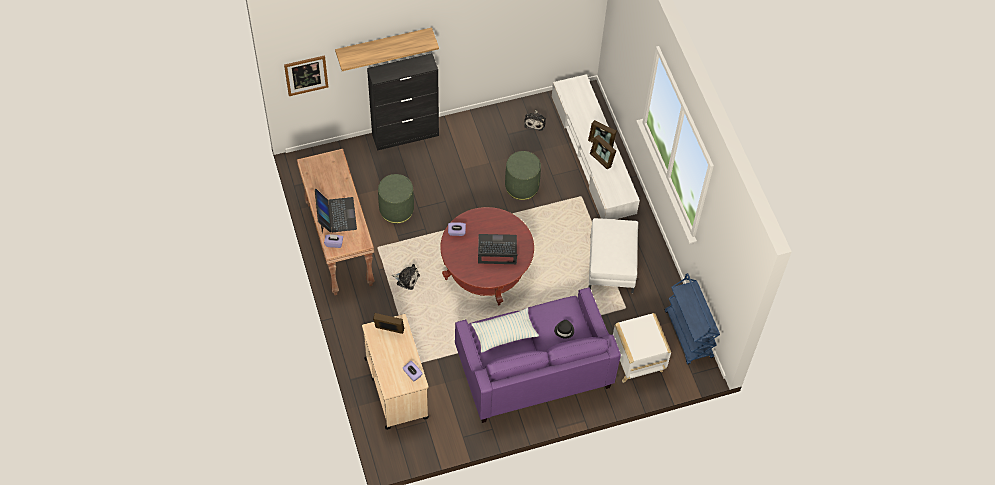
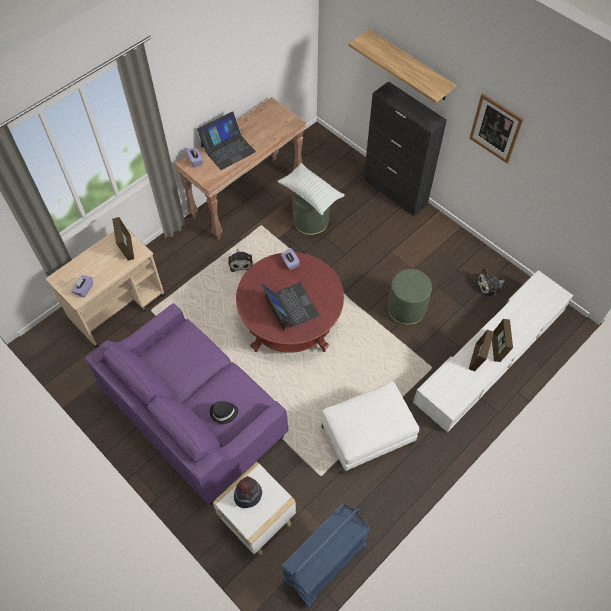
camera: 65 degrees right, 0 degrees up
(306, 75) = (341, 41): picture -> picture (495, 128)
(504, 334) = (189, 357): pillow -> pillow (311, 194)
(637, 338) = (247, 494): none -> hat

